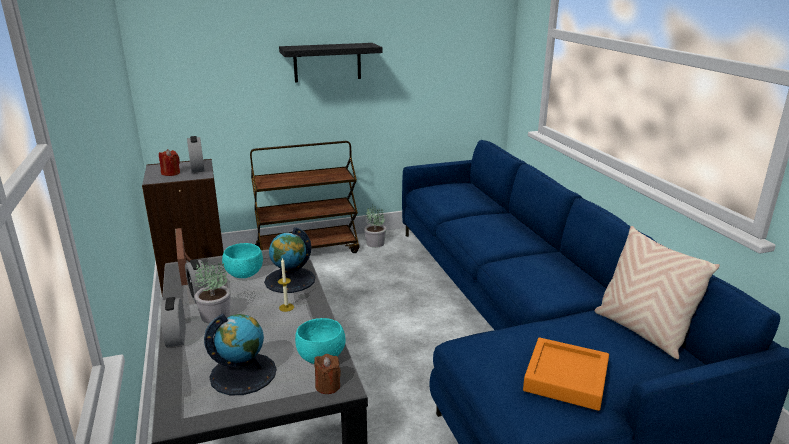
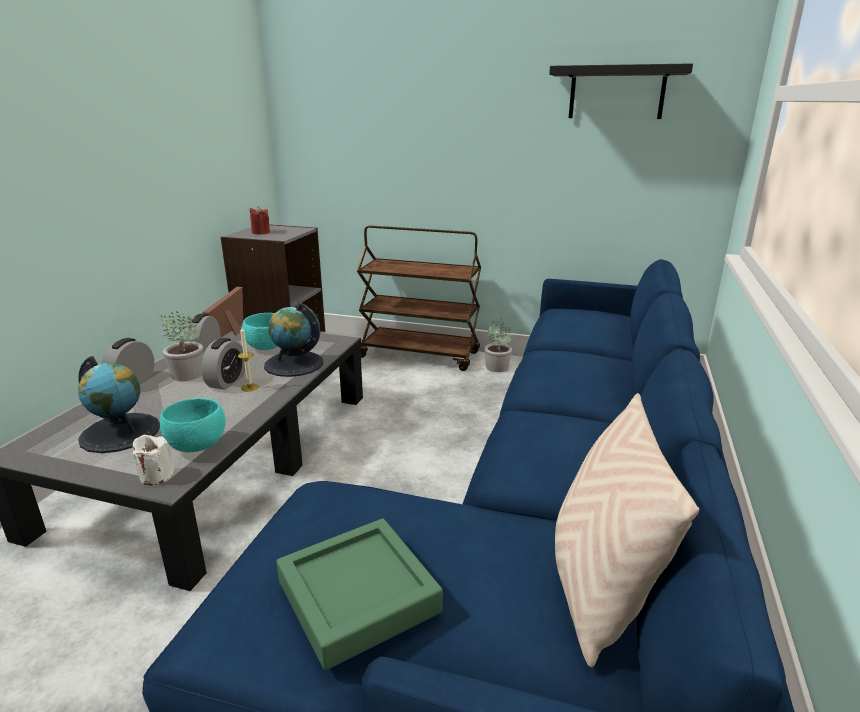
camera: 35 degrees right, 0 degrees up
(197, 168) = (288, 232): alarm clock -> alarm clock (227, 382)
(327, 62) = (469, 134): black shelf -> black shelf (616, 93)
(327, 386) = (156, 476): brown candle -> white candle
(566, 379) = (358, 596): orange tray -> green tray

